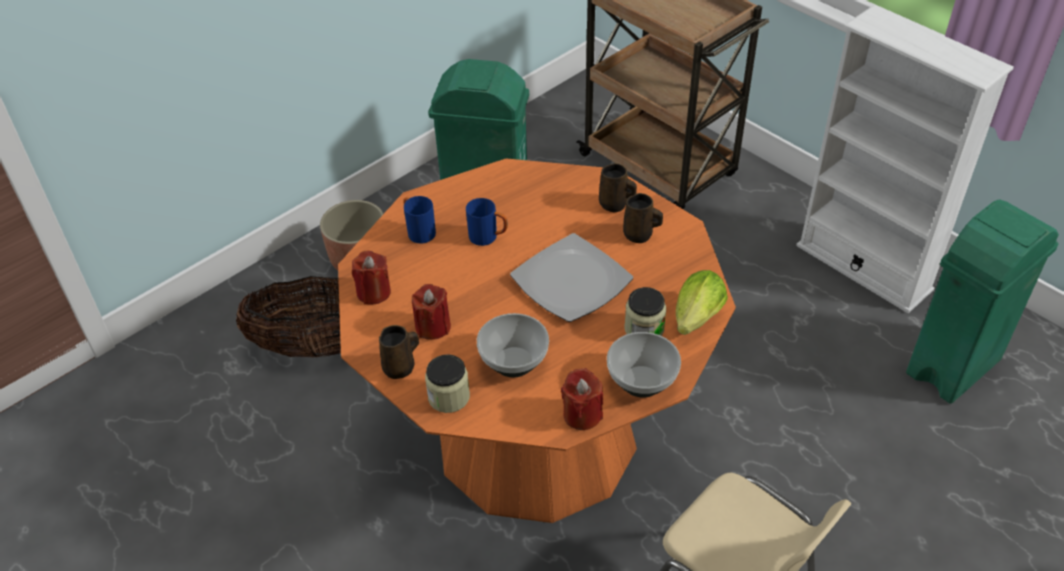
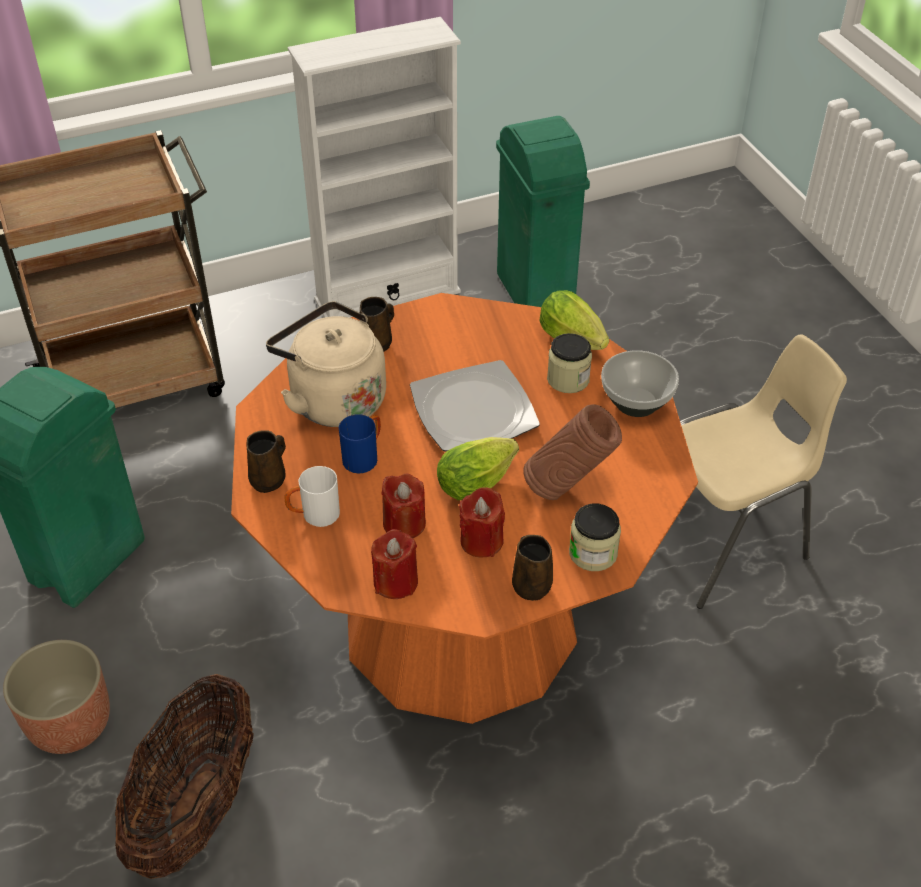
camera: 70 degrees left, 0 degrees up
(418, 231) = (314, 515): blue mug -> white mug
(494, 308) = (479, 481): none -> lettuce
(513, 363) = (568, 488): bowl -> brown vase
(539, 202) = (333, 399): none -> beige kettle
(582, 414) = (660, 456): red candle -> red candle (404, 523)
(639, 235) = (435, 341): brown mug -> brown mug (269, 480)

